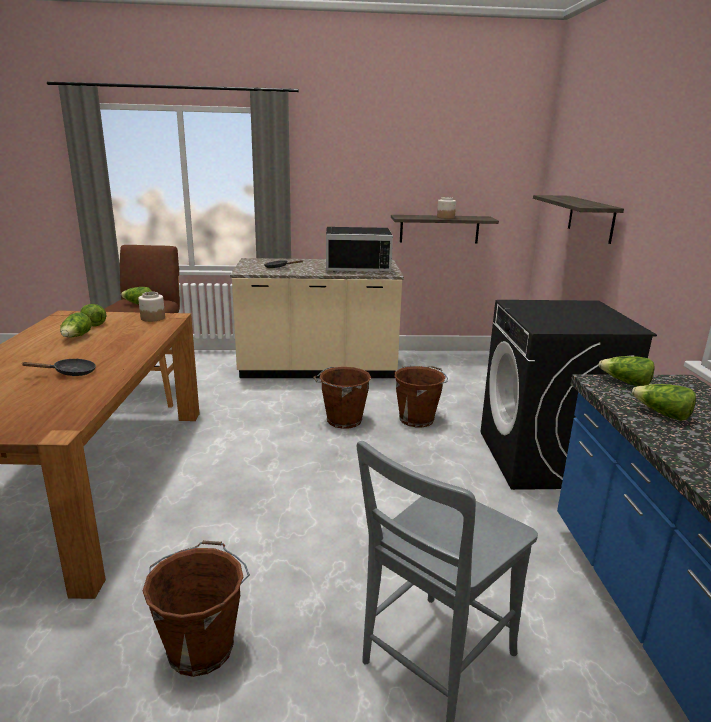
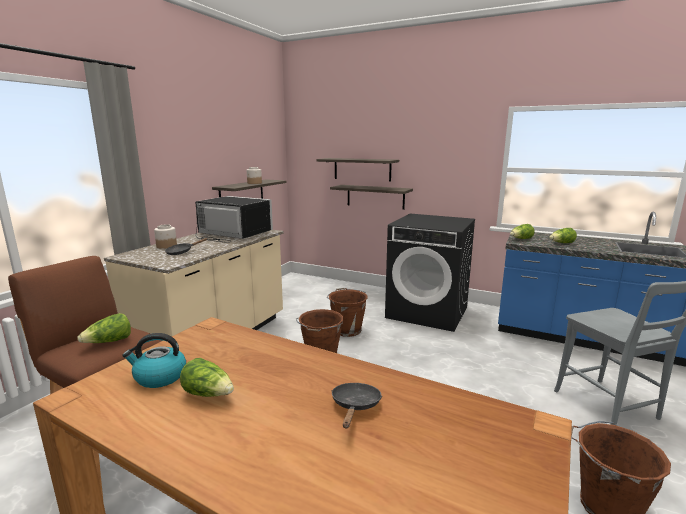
camera: 60 degrees left, 5 degrees down
(93, 323) = (159, 377): lettuce -> kettle
(152, 318) = (199, 337): jar -> jar (166, 246)
(357, 267) = (232, 234): black microwave -> black microwave turned 90 degrees counterclockwise
(594, 265) = (375, 196): none -> shelf

